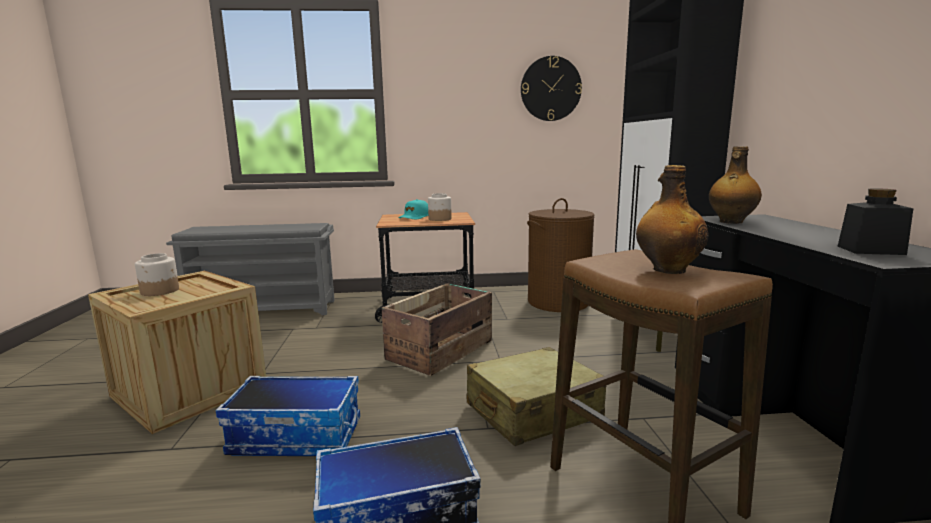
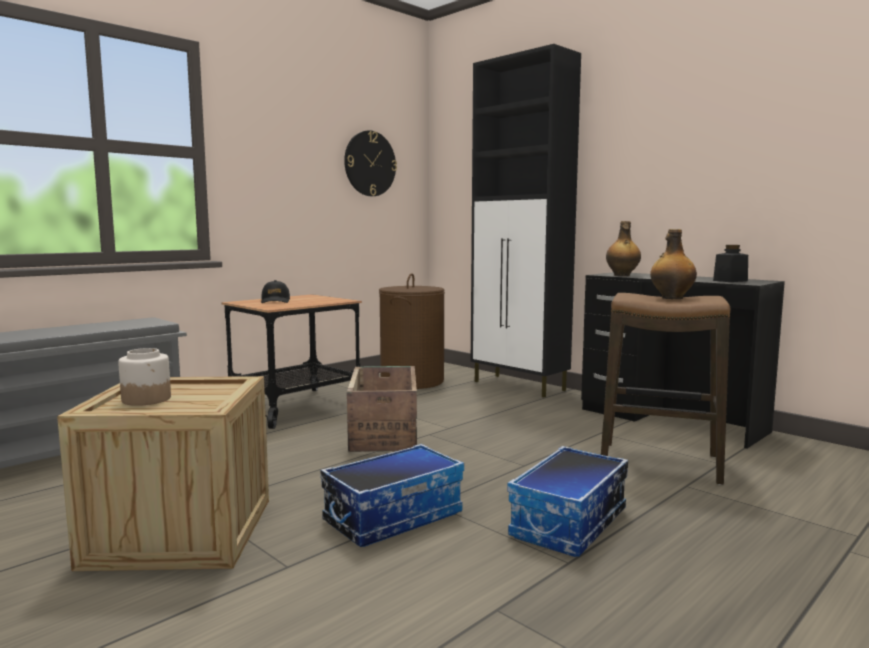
camera: 40 degrees left, 5 degrees down
(415, 217) = (275, 301): turquoise cap -> black cap
(439, 219) = (311, 300): jar -> none
(533, 411) = (534, 448): beige suitcase -> none

